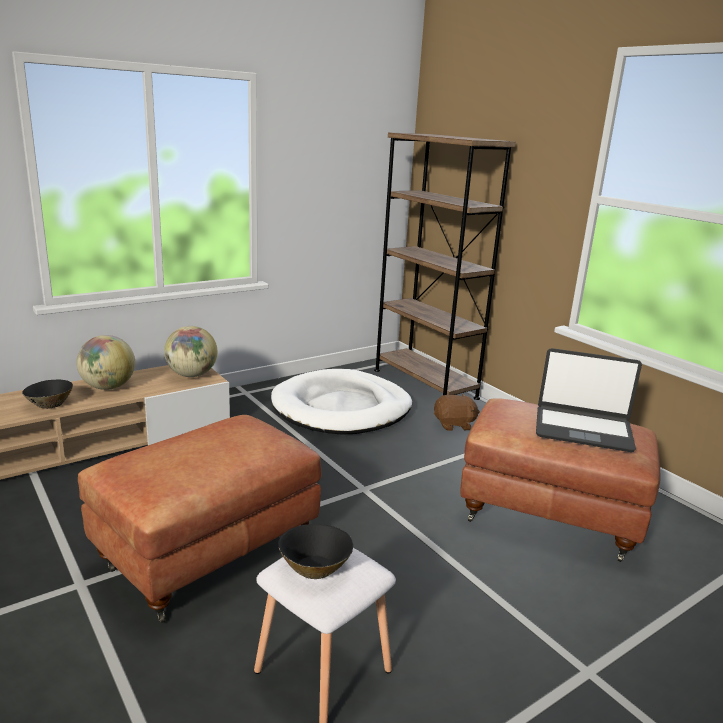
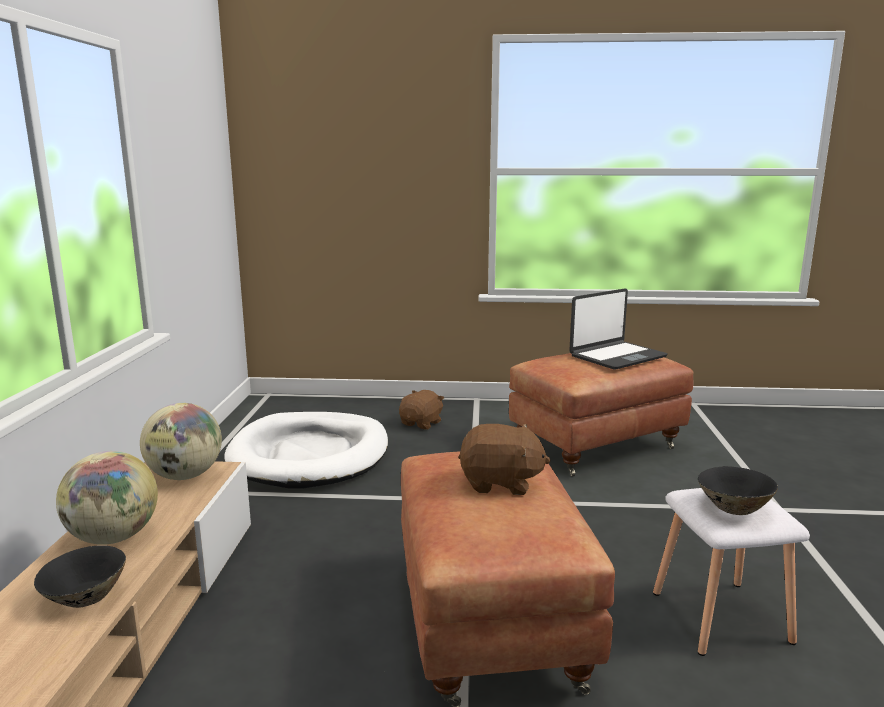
camera: 50 degrees left, 5 degrees down
(216, 450) = (500, 483): none -> brown plush toy
(424, 384) = (331, 405): brown bookcase -> none

